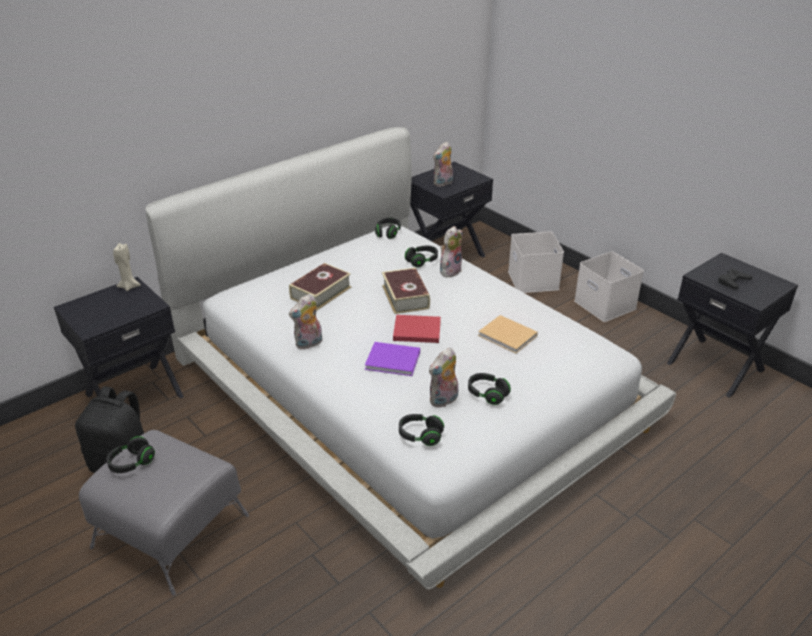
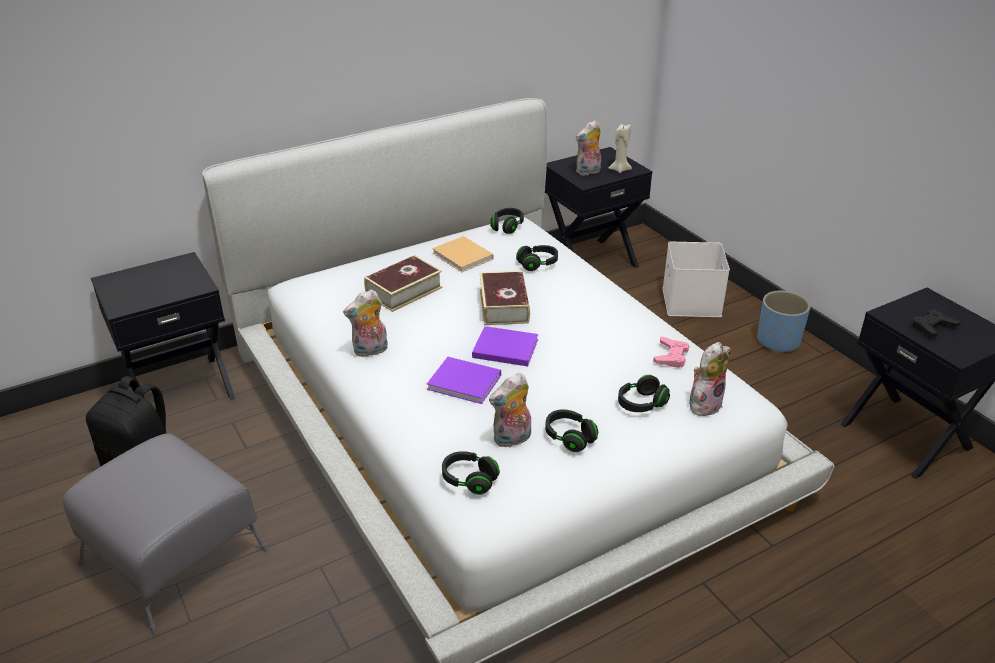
camera: 10 degrees right, 0 degrees up
(129, 286) = (181, 262): beige candle -> beige candle (619, 170)
(132, 463) = (128, 470): black headphones -> black headphones (641, 404)
(415, 330) = (503, 348): red book -> purple book
(450, 270) = (569, 278): plush toy -> plush toy (704, 404)
(508, 336) = (618, 367): beige book -> beige book (463, 257)
(546, 323) = (671, 356): none -> pink game controller
(606, 305) = (778, 341): white storage box -> blue planter

